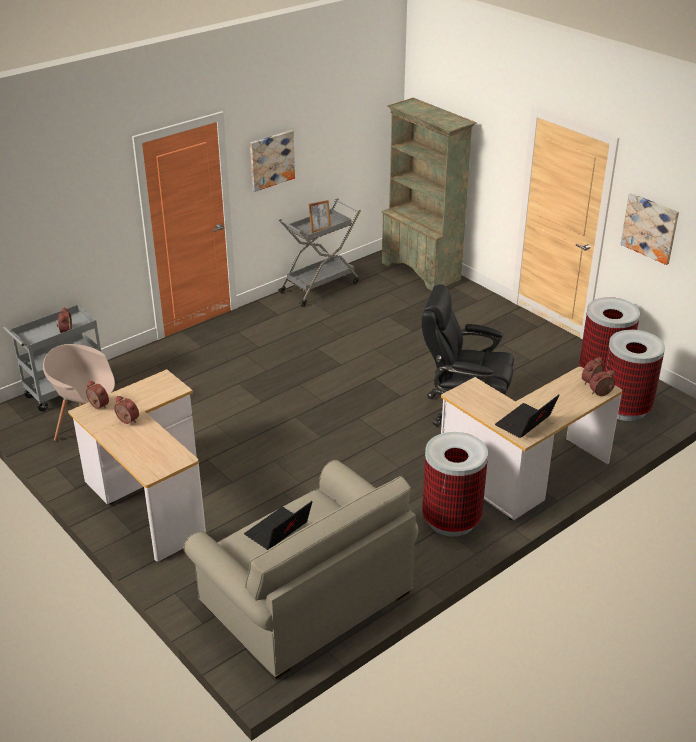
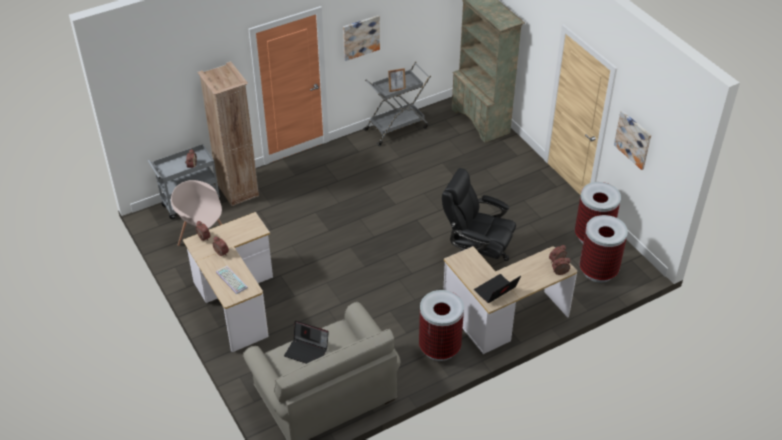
camera: 10 degrees right, 10 degrees up
(128, 370) = (238, 190): none -> brown cabinet
(148, 451) = (230, 280): none -> keyboard
(278, 532) = (307, 351): laptop -> laptop turned 120 degrees counterclockwise

